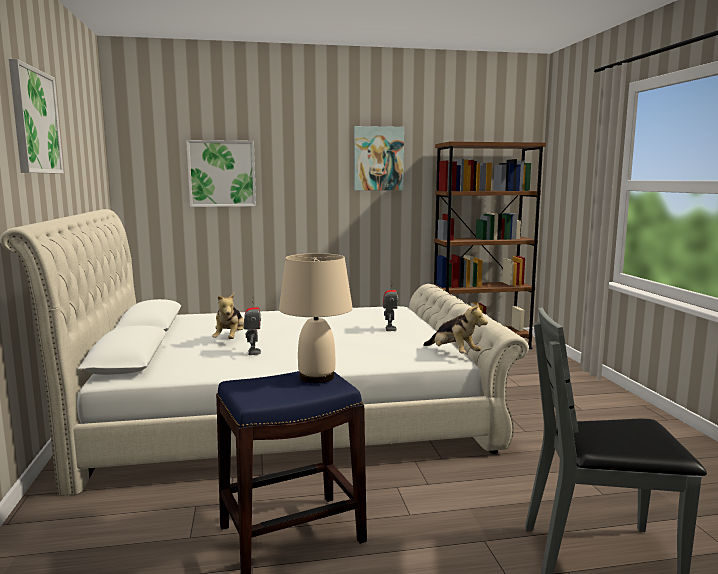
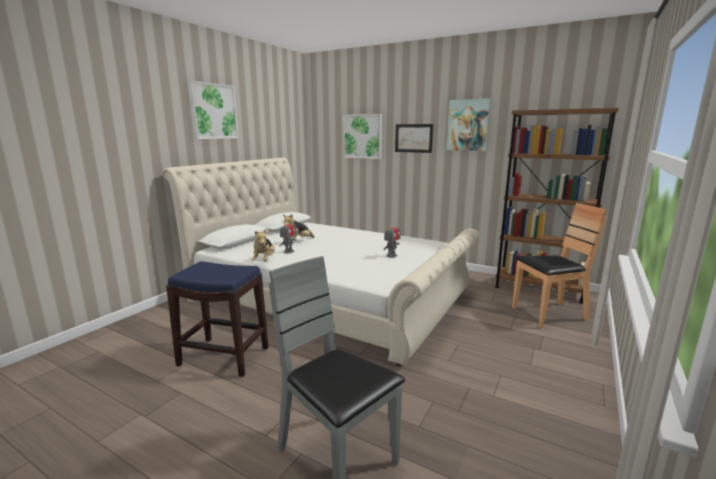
camera: 40 degrees right, 5 degrees up
(305, 175) = (413, 138): none -> picture
(317, 377) = (233, 271): beige table lamp -> none
(453, 354) = (386, 282): plush toy -> plush toy (264, 260)
(525, 365) = (549, 314): none -> brown chair

